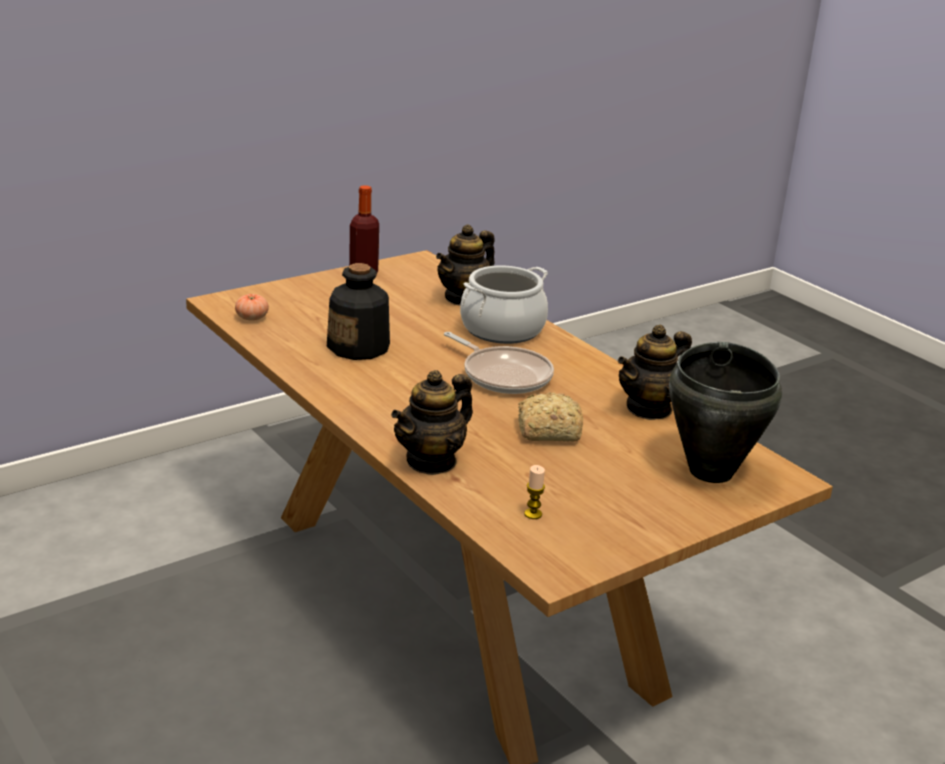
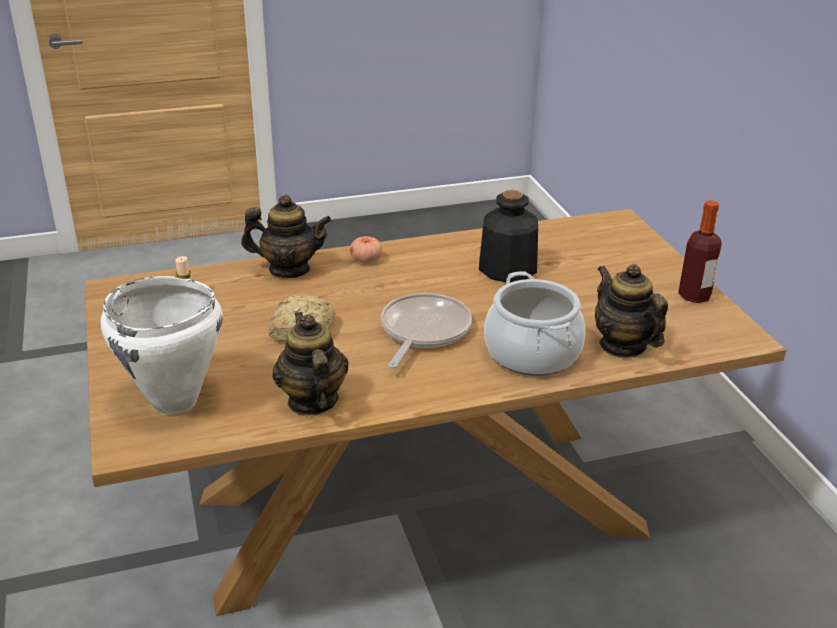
camera: 110 degrees right, 5 degrees up
(252, 318) = (581, 230): tomato -> tomato (366, 259)
(431, 461) = (289, 269): teapot -> teapot turned 120 degrees clockwise
(503, 375) = (423, 331): frying pan -> frying pan turned 135 degrees clockwise
(711, 471) = (175, 402): black cooking pot -> white cooking pot

